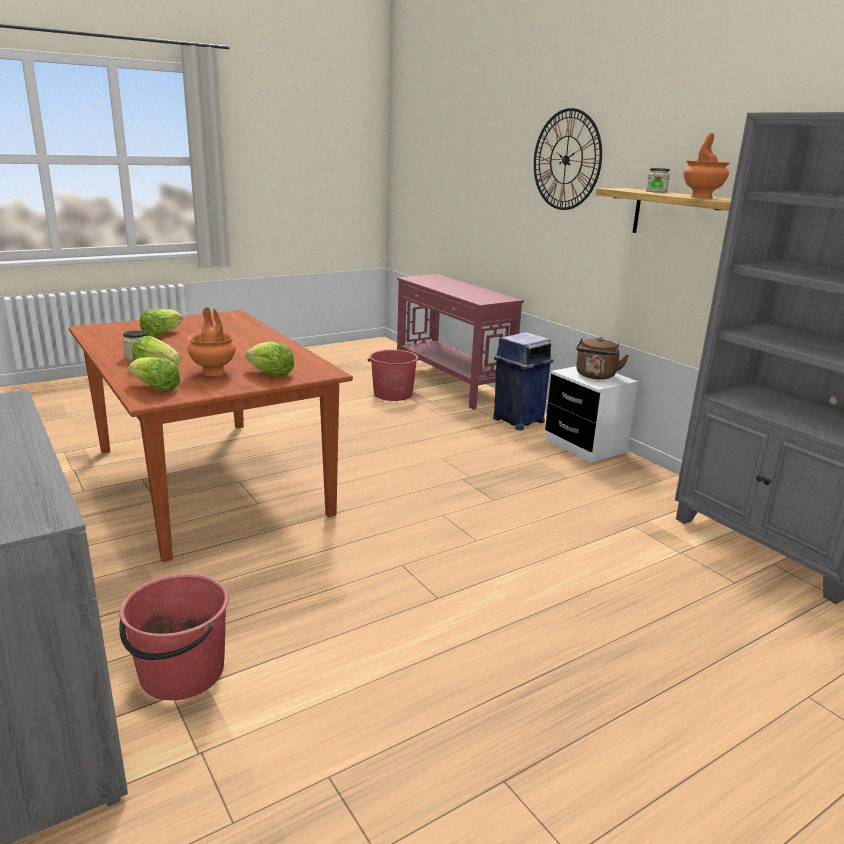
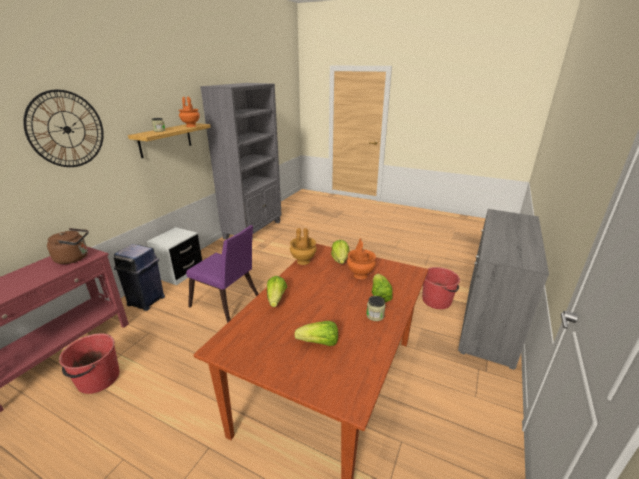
camera: 120 degrees left, 5 degrees up
(155, 388) = (401, 278): lettuce -> lettuce (276, 299)
(309, 358) = (303, 261): none -> brown vase
(454, 461) = (227, 304): none -> purple chair
(595, 376) = (174, 236): brown kettle -> brown kettle (74, 258)

